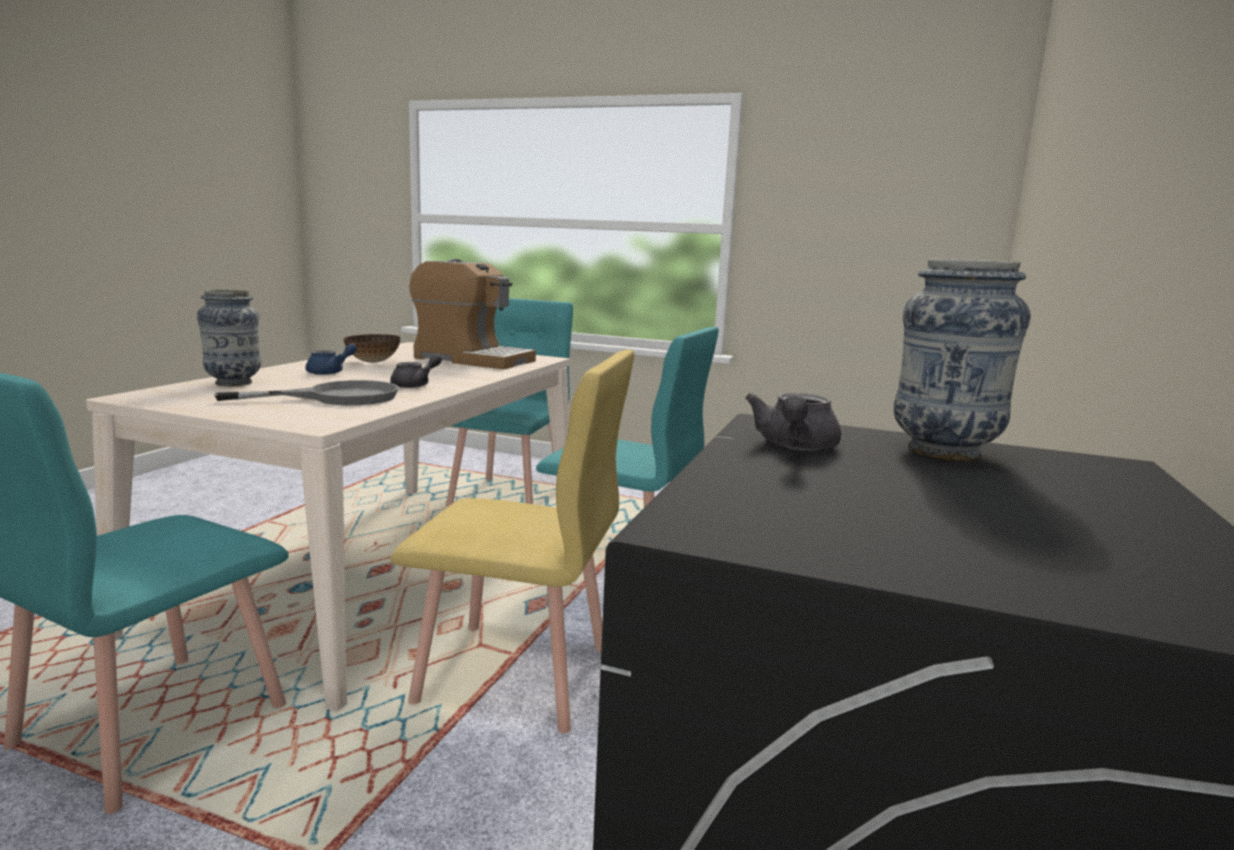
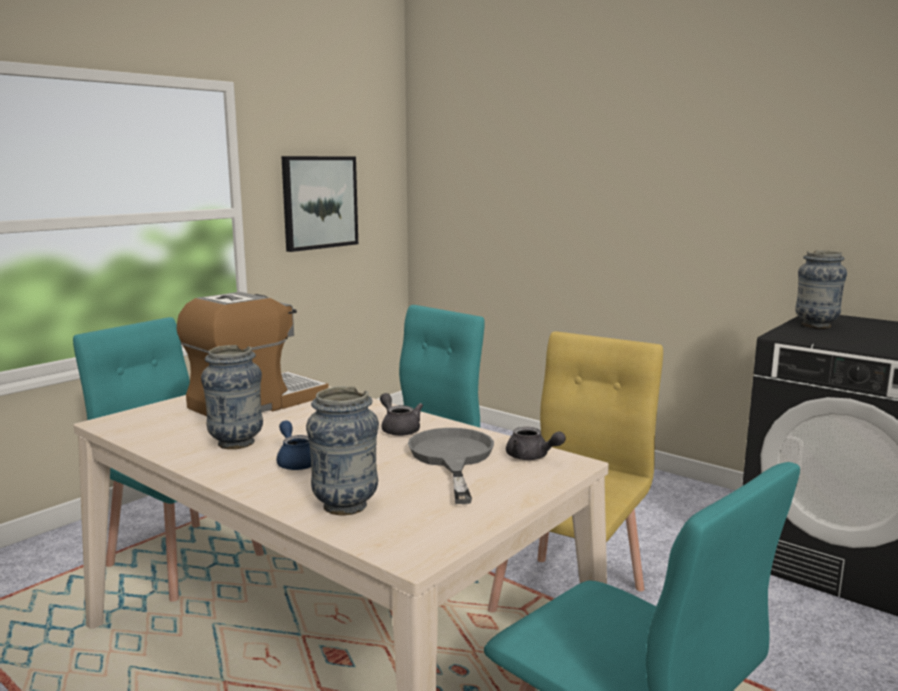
camera: 70 degrees left, 0 degrees up
(372, 362) = (236, 443): bowl -> vase
(794, 447) = (825, 338): grey teapot -> grey teapot (531, 457)
(841, 227) = (319, 202): none -> picture

